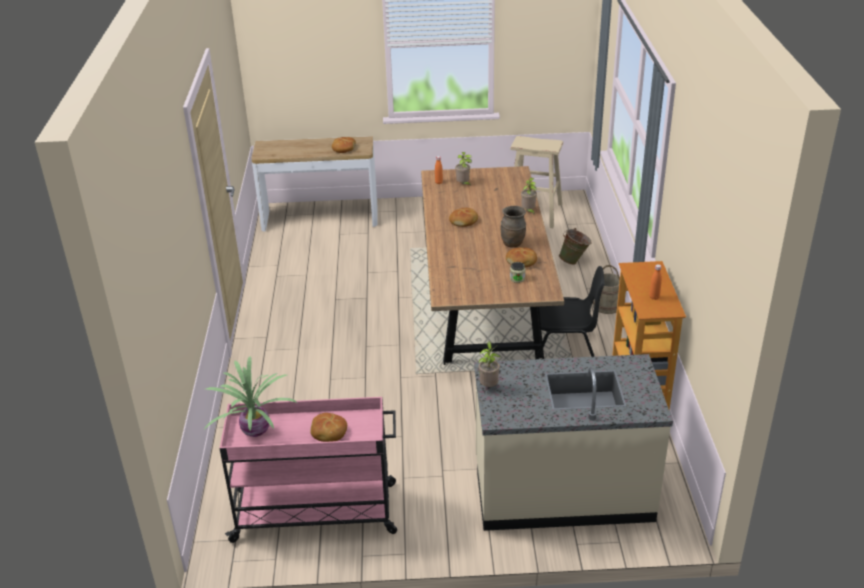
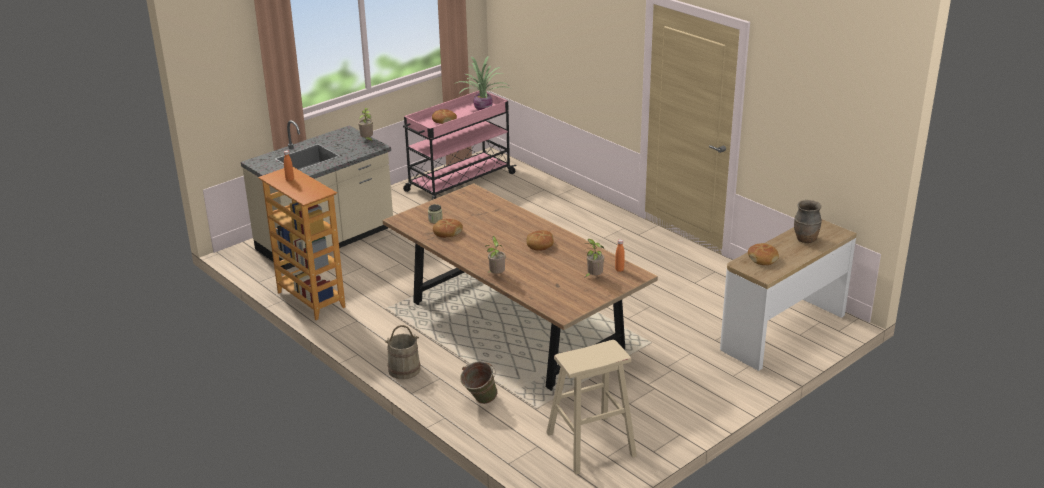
camera: 140 degrees right, 5 degrees down
(513, 244) = (472, 243): brown vase -> brown vase (805, 240)
(565, 346) = (407, 320): black chair -> none

